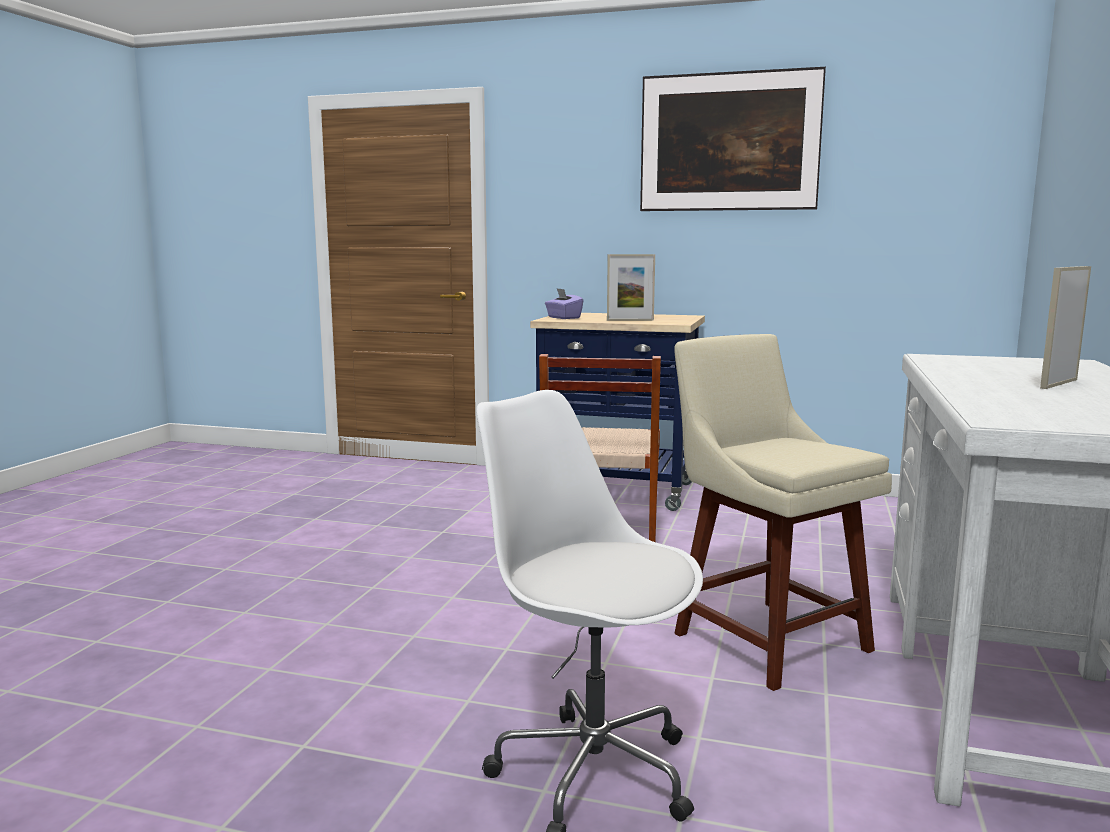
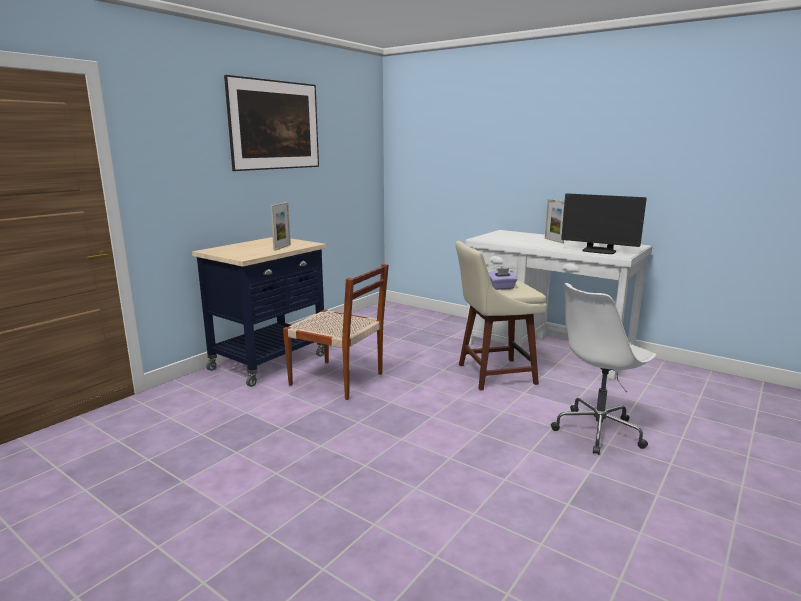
camera: 70 degrees left, 5 degrees up
(563, 318) = (239, 254): purple tissue box -> purple tissue box (501, 288)
(1005, 407) = (599, 251): none -> monitor

